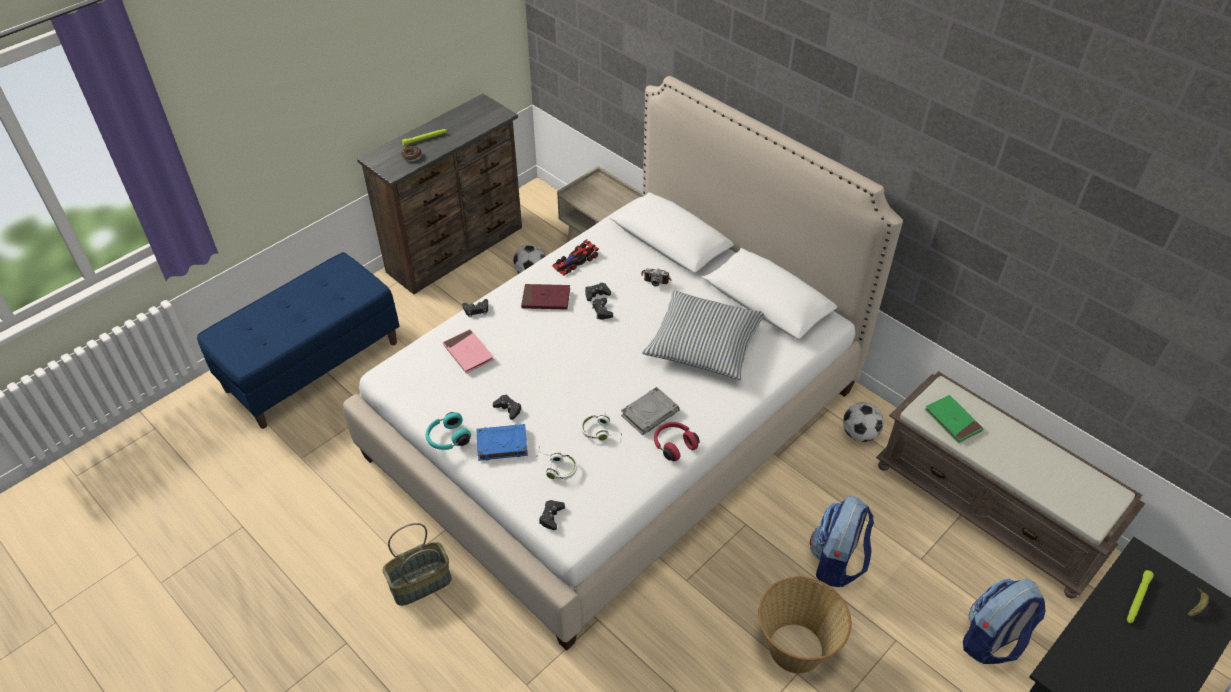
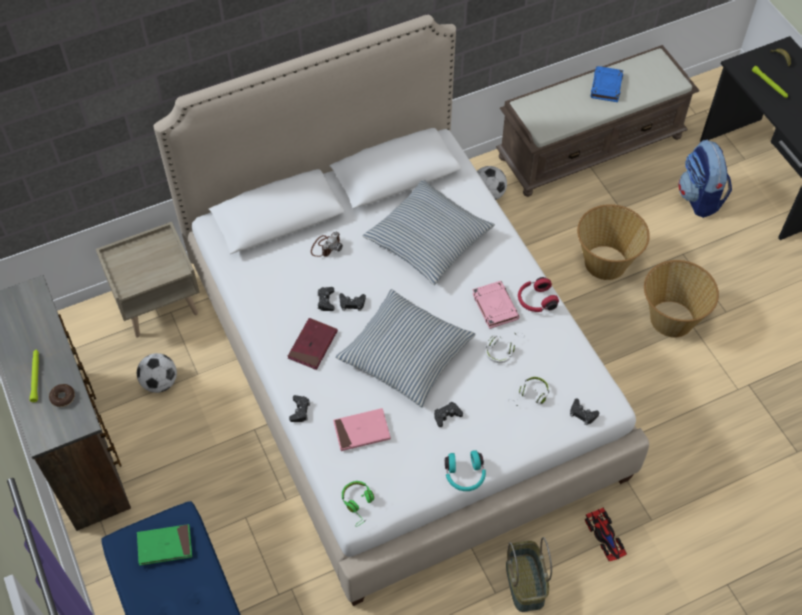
camera: 70 degrees left, 10 degrees up
(395, 372) = (358, 504): none -> green headphones
(501, 444) = (488, 432): blue book -> blue book (606, 87)
(563, 362) = (405, 354): none -> pillow
(575, 261) = (268, 305): toy car -> toy car (605, 536)
(650, 413) = (494, 306): grey book -> pink book
(836, 562) = (606, 262): backpack -> basket
(952, 421) = (559, 115): green book -> green book (165, 546)

